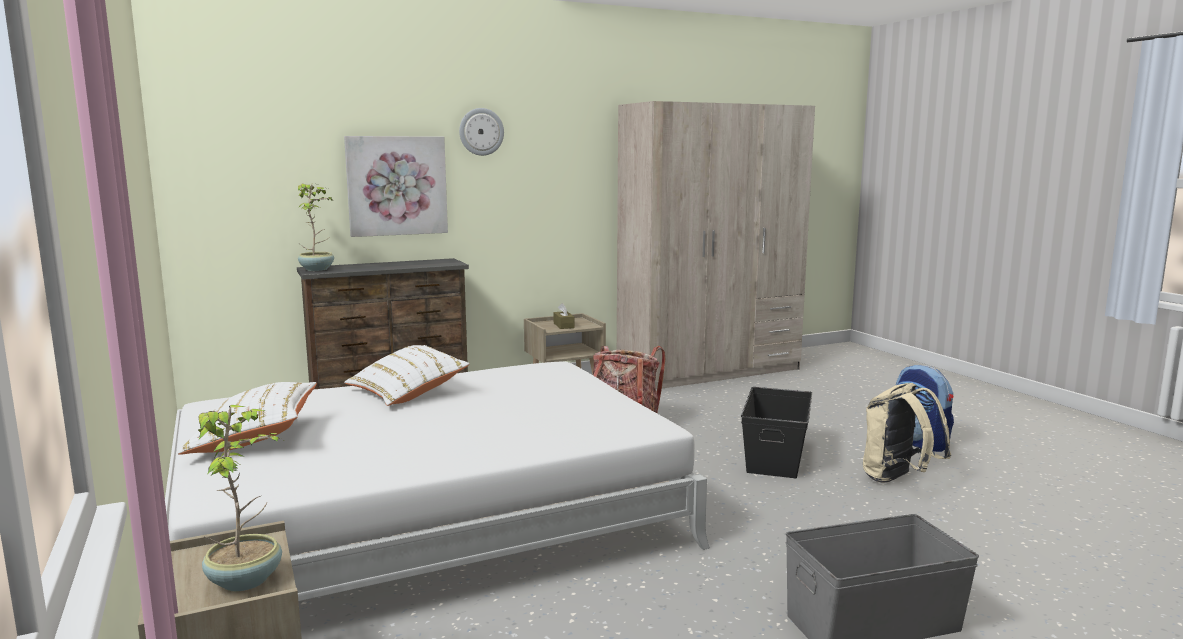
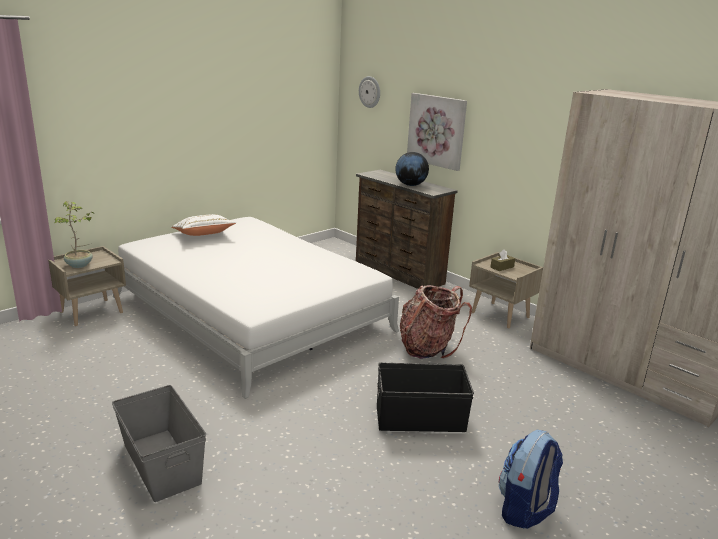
camera: 70 degrees right, 10 degrees up
(317, 269) = (375, 173): potted plant -> none
(407, 265) = (410, 185): none -> globe
(408, 393) = (287, 249): white pillow -> none
(481, 131) = (493, 100): wall clock -> wall clock (370, 92)
(898, 479) = (410, 487): beige backpack -> none

